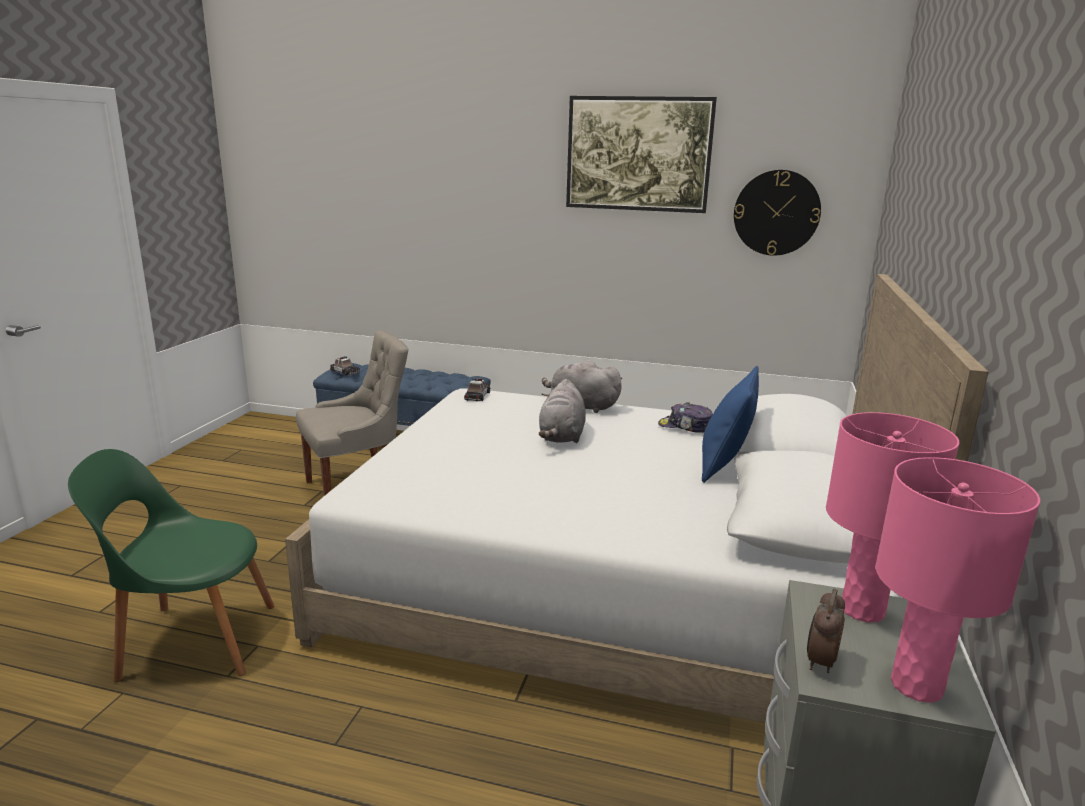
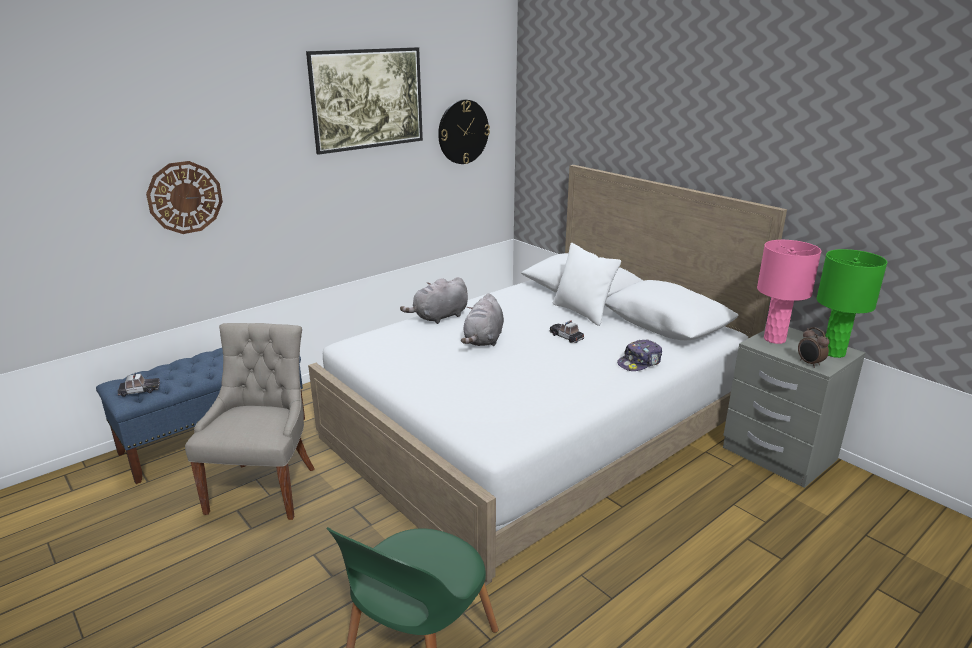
camera: 55 degrees left, 5 degrees up
(435, 224) = (185, 197): none -> wall clock
(477, 395) = (362, 343): toy car -> toy car (566, 336)
(561, 436) = (483, 340): grey plush toy -> grey plush toy turned 60 degrees clockwise
(685, 427) = (516, 301): cap -> cap (640, 363)
(724, 465) = (582, 312): blue pillow -> white pillow
(917, 686) = (833, 352): pink table lamp -> green table lamp

